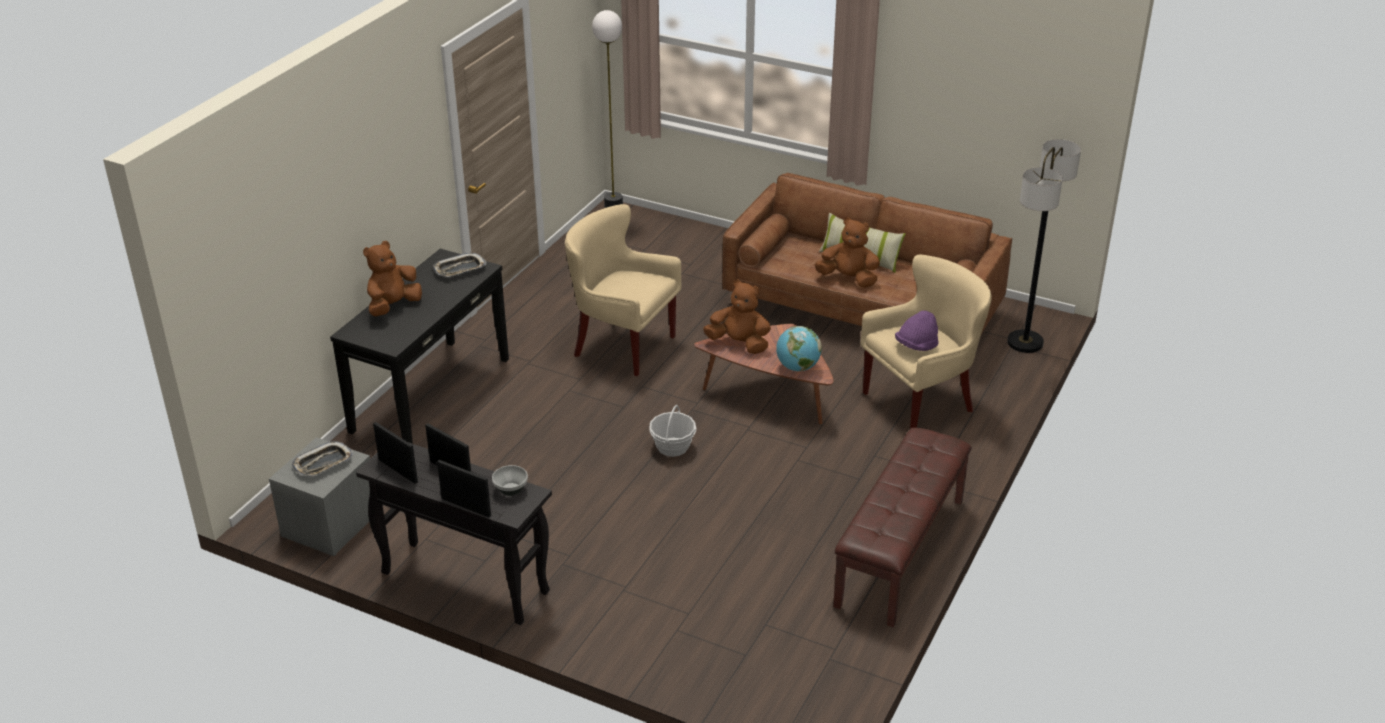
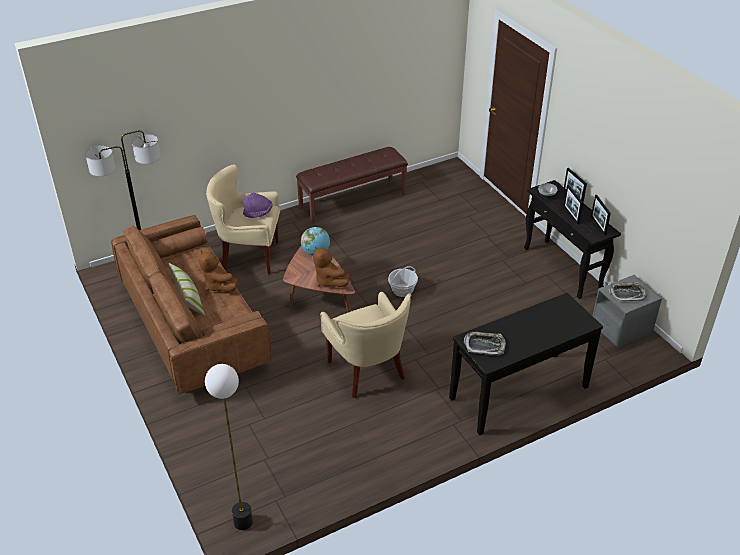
camera: 145 degrees left, 5 degrees up
(393, 306) = (549, 332): brown plush toy -> none

